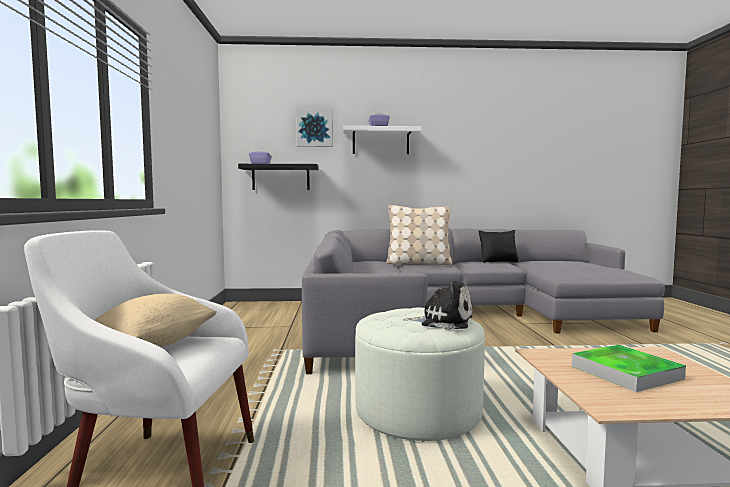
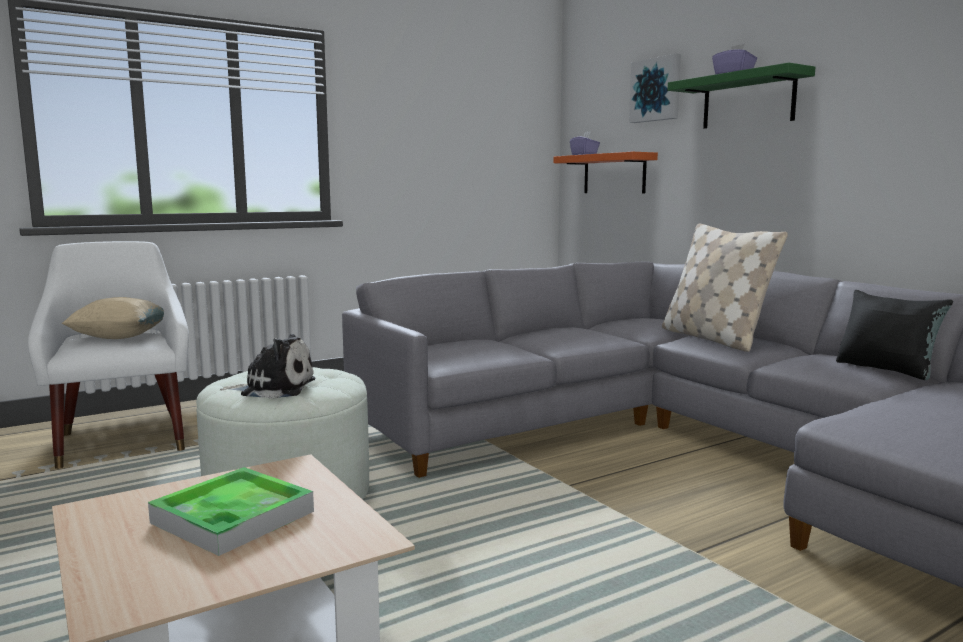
camera: 60 degrees right, 5 degrees up
(281, 177) = (614, 174): black shelf -> orange shelf
(380, 141) = (748, 100): white shelf -> green shelf
(443, 322) = (274, 388): plush toy -> plush toy turned 75 degrees counterclockwise

